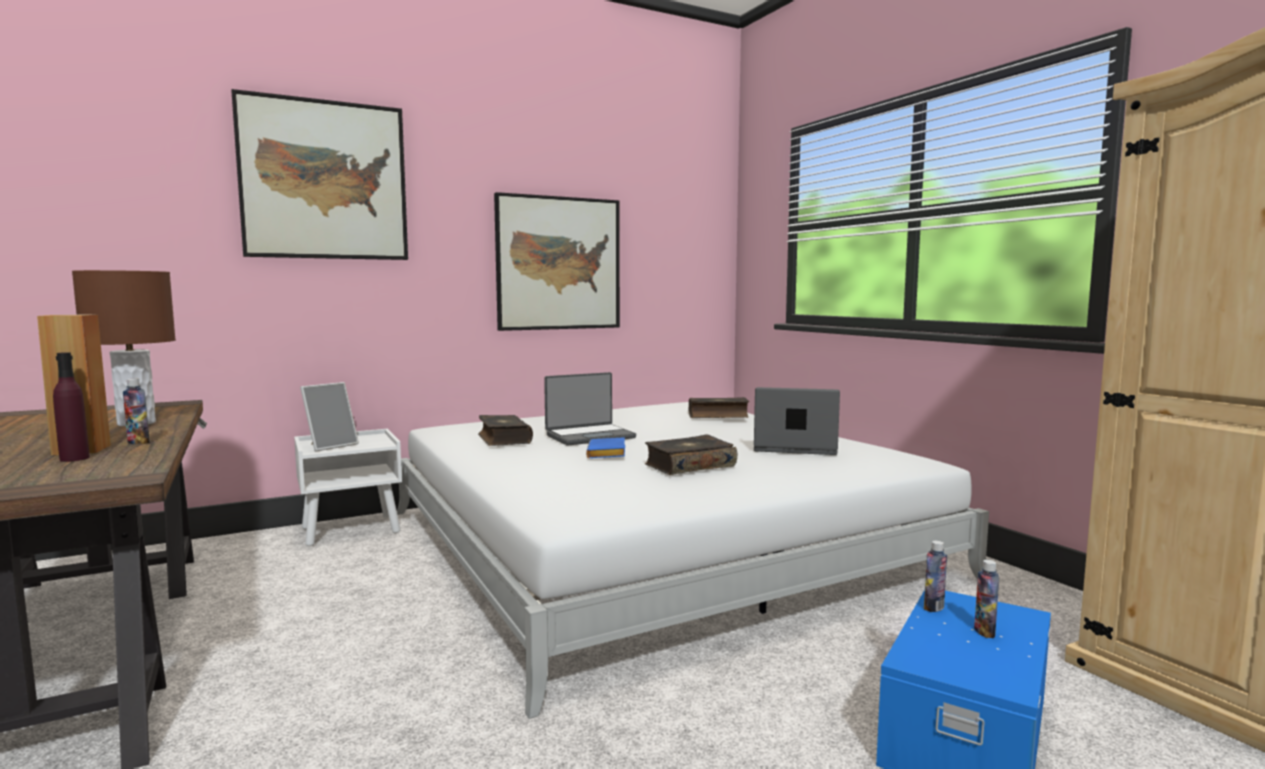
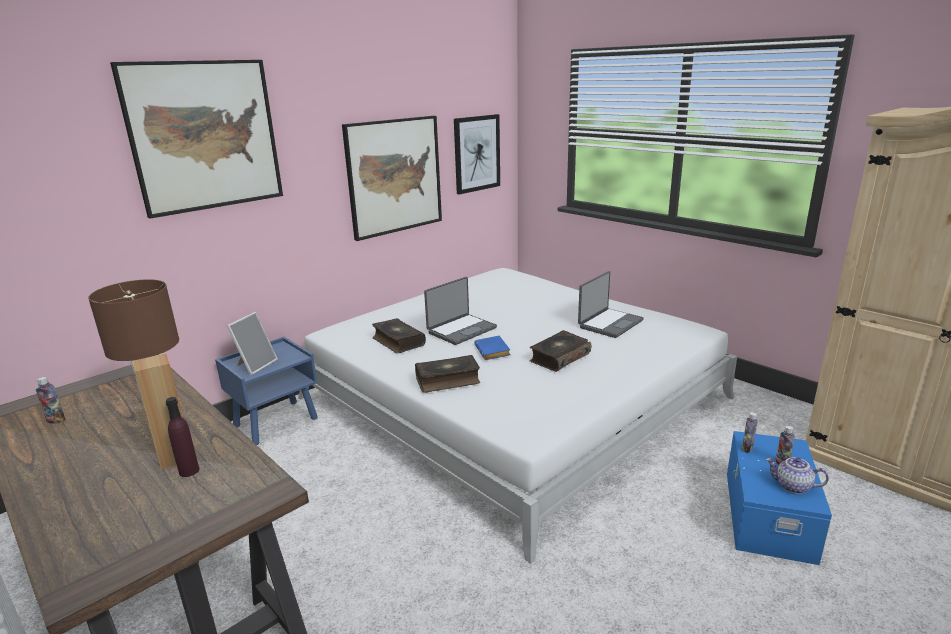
camera: 15 degrees left, 15 degrees up
(138, 442) = (206, 437): bottle -> bottle (56, 420)
(352, 530) = (276, 422): white nightstand -> blue nightstand
(676, 255) = (476, 153): none -> picture
(718, 416) = (532, 290): book -> book (448, 380)
(794, 447) = (609, 323): laptop -> laptop turned 135 degrees clockwise
(983, 661) = (792, 487): none -> teapot

